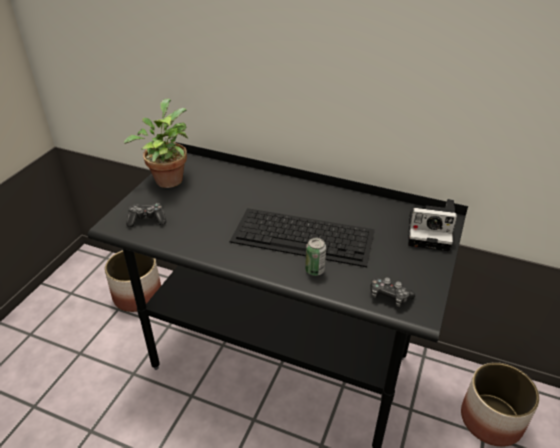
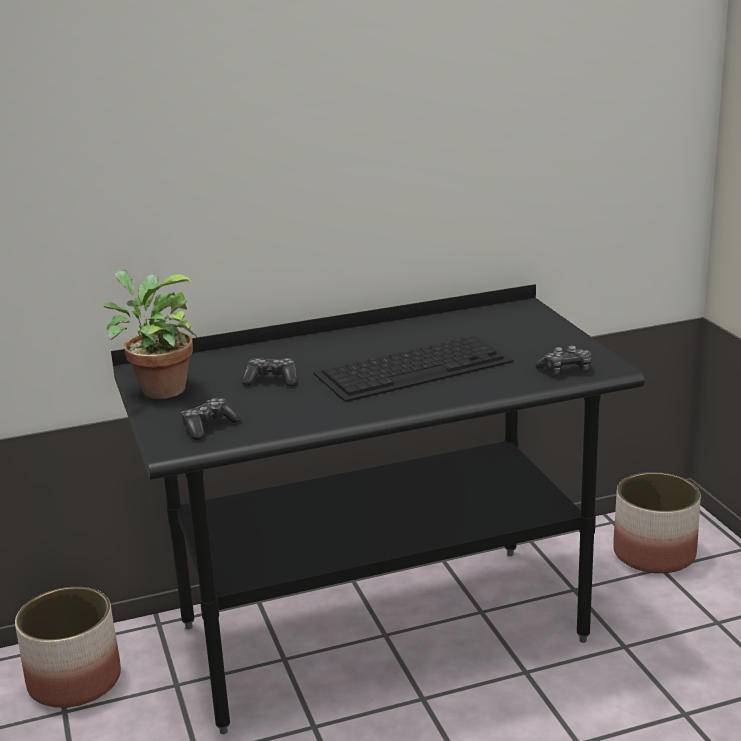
camera: 40 degrees left, 15 degrees down
(222, 202) = (272, 380): none -> game controller
(314, 270) = (470, 383): can -> none
(431, 232) = (527, 318): camera -> none

